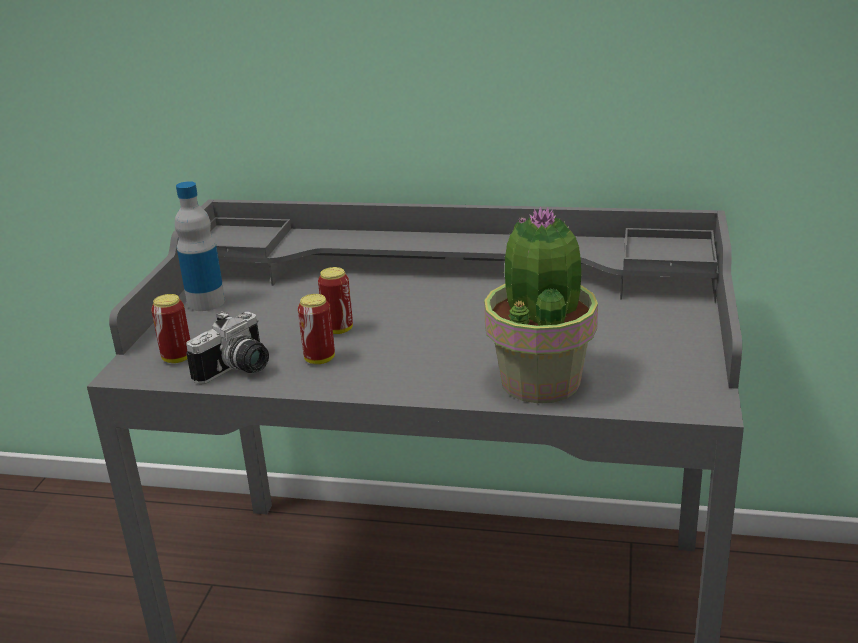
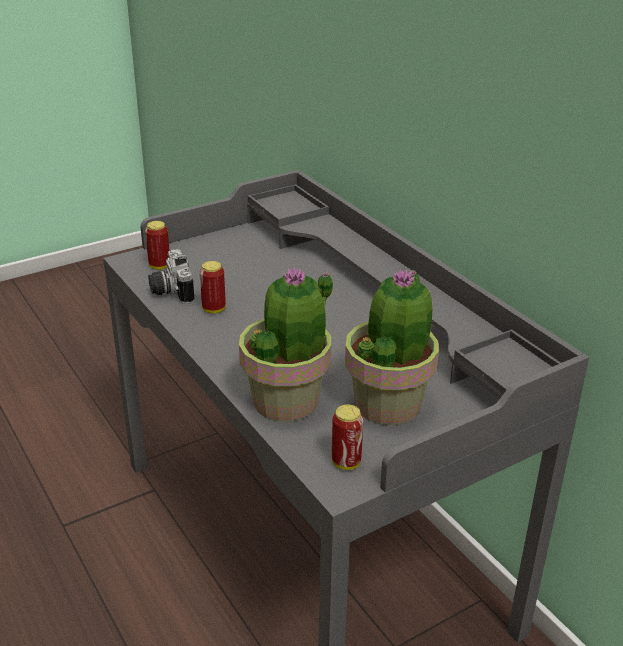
camera: 45 degrees right, 5 degrees up
(206, 302) = (230, 240): bottle -> none
(238, 370) = (170, 291): camera -> camera turned 75 degrees clockwise
(338, 329) = (256, 297): can -> can (346, 462)
(614, 336) = (389, 404): none -> potted plant

